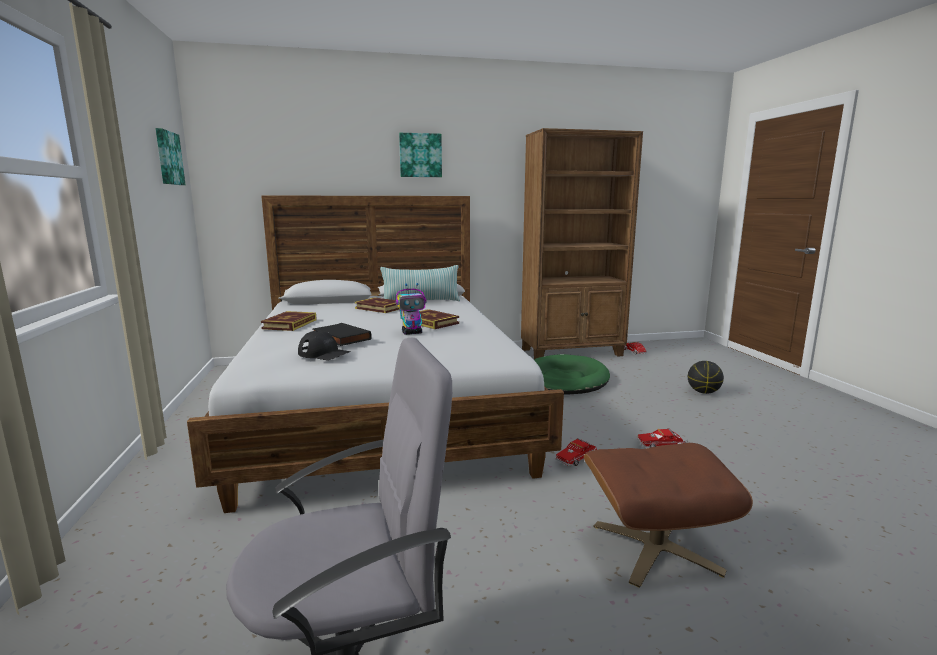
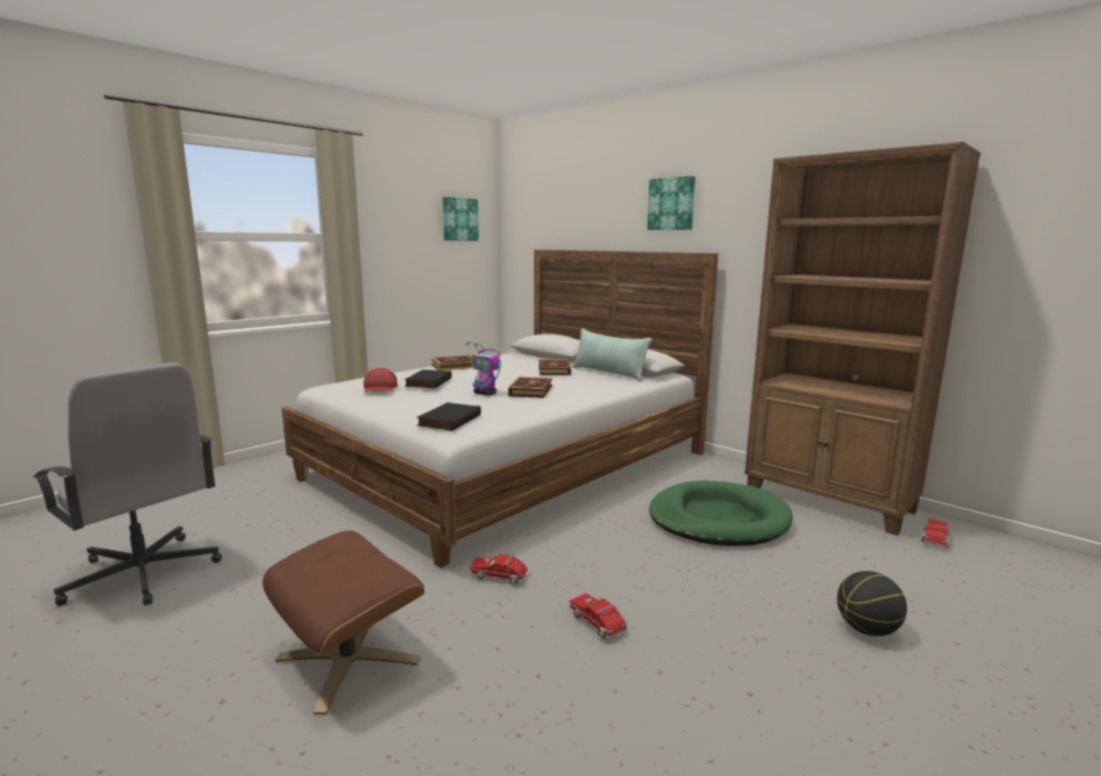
camera: 55 degrees right, 0 degrees up
(324, 353) = (380, 388): black cap -> red cap
(478, 352) = (448, 420): none -> black book

